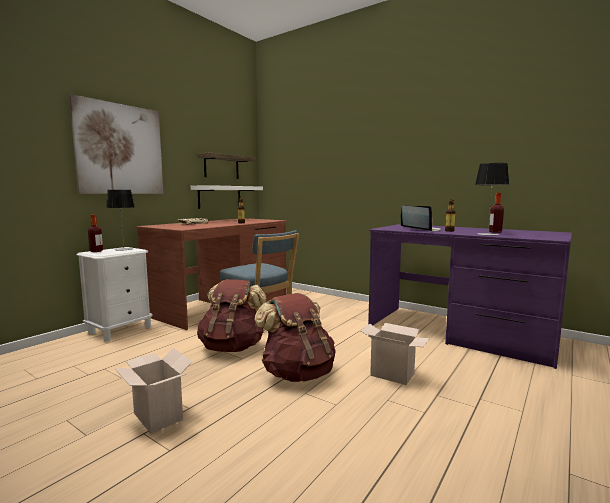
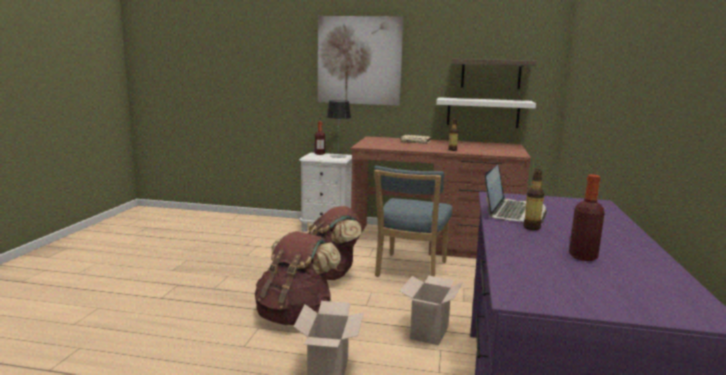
camera: 65 degrees right, 5 degrees up
(156, 416) = (199, 281): cardboard box -> cardboard box (428, 331)
(488, 234) = (515, 250): table lamp -> none

